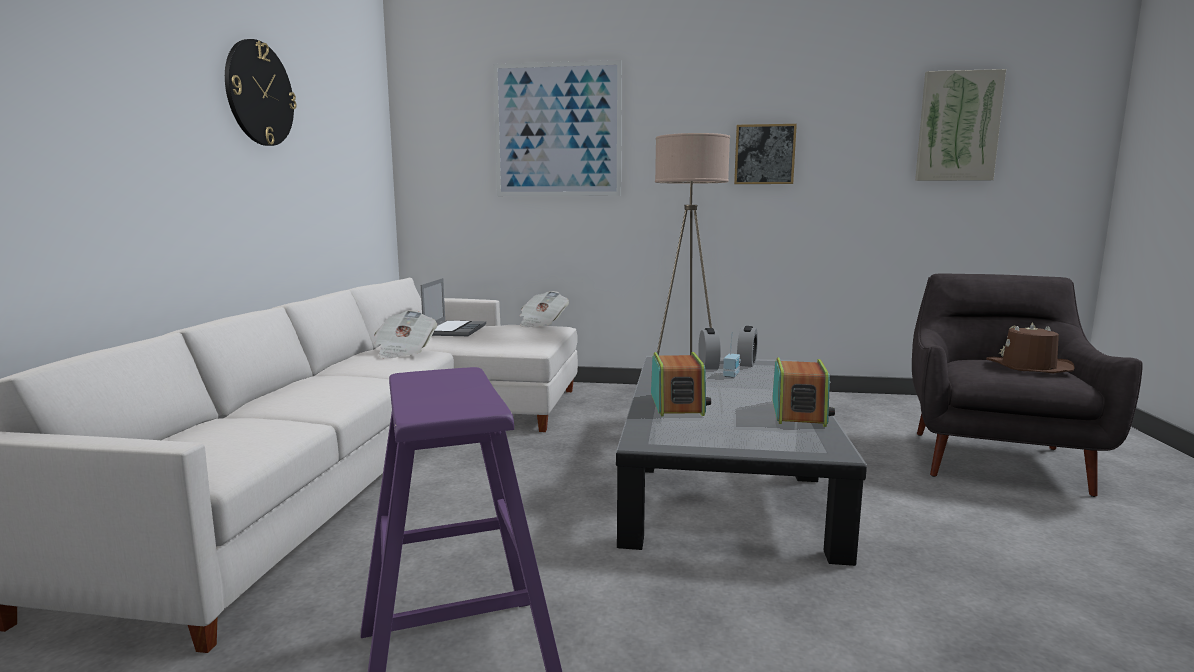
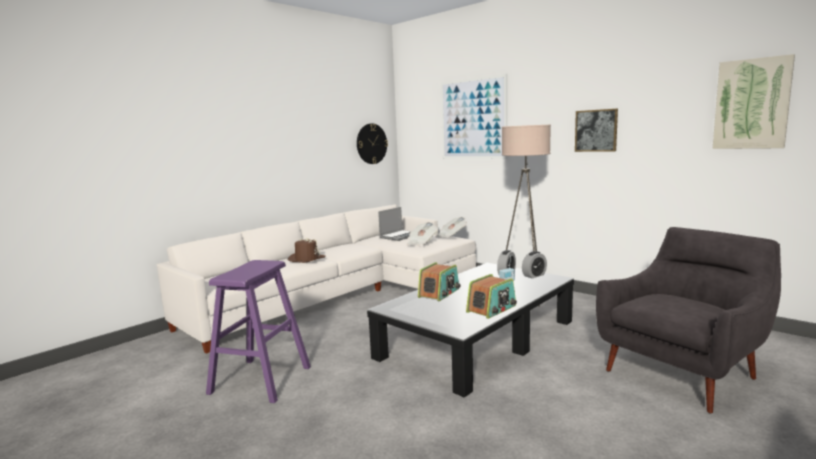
camera: 35 degrees right, 0 degrees up
(259, 93) = (301, 122): wall clock -> wall clock (371, 143)
(404, 351) = (355, 246): newspaper -> newspaper (421, 243)
(1028, 367) = (690, 306): brown hat -> brown hat (306, 259)

